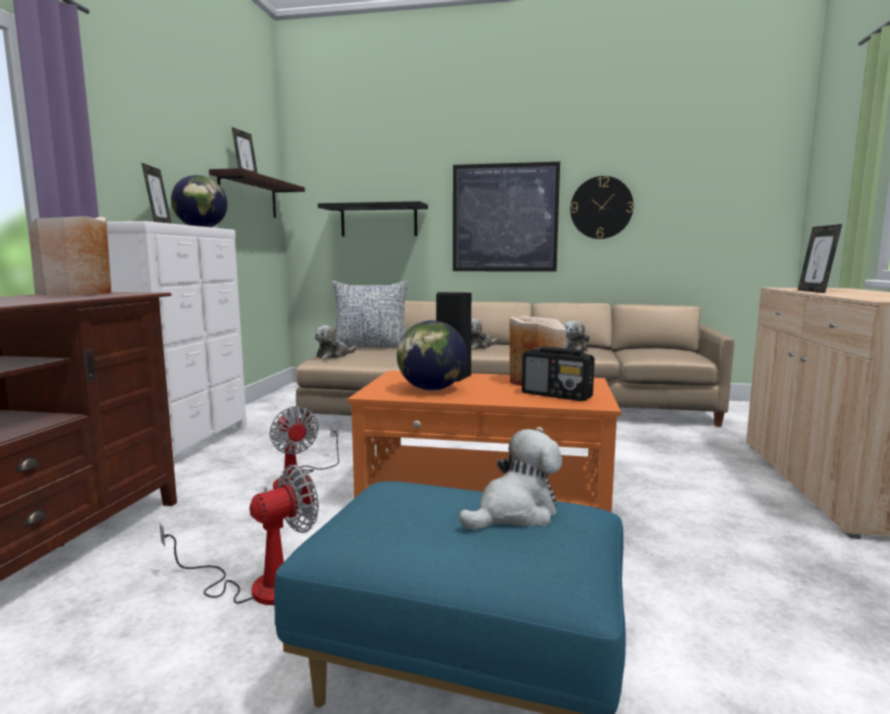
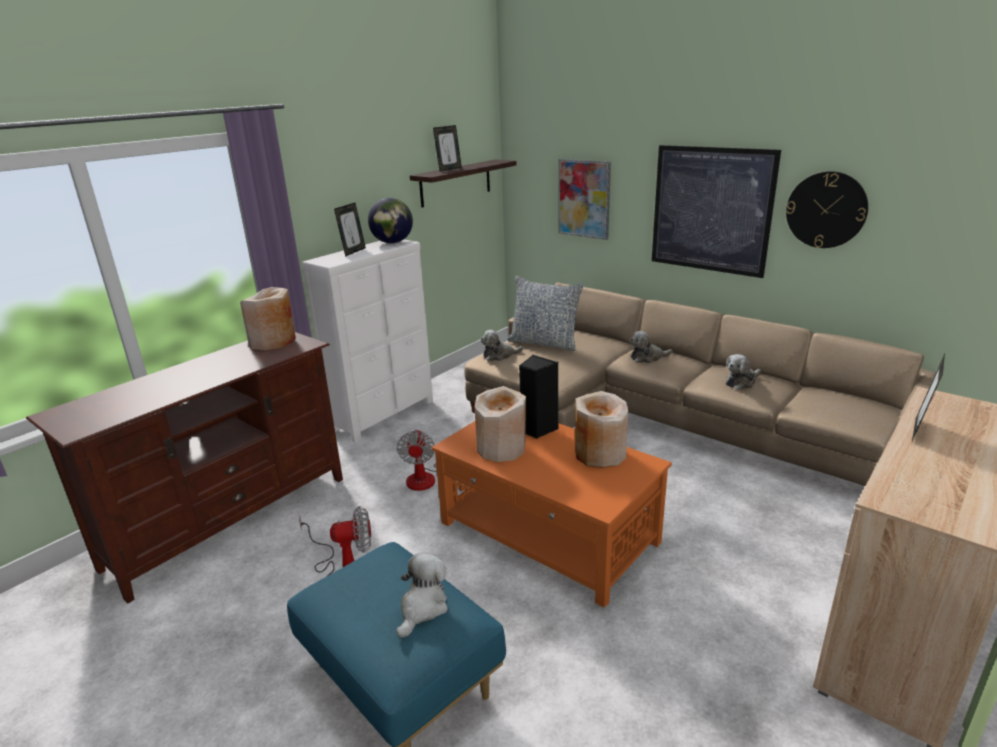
camera: 30 degrees right, 15 degrees up
(378, 221) = (584, 198): black shelf -> picture
(432, 389) = (501, 448): globe -> beige vase
(515, 512) = (422, 607): plush toy -> plush toy turned 60 degrees counterclockwise
(557, 395) = (587, 484): radio -> none

